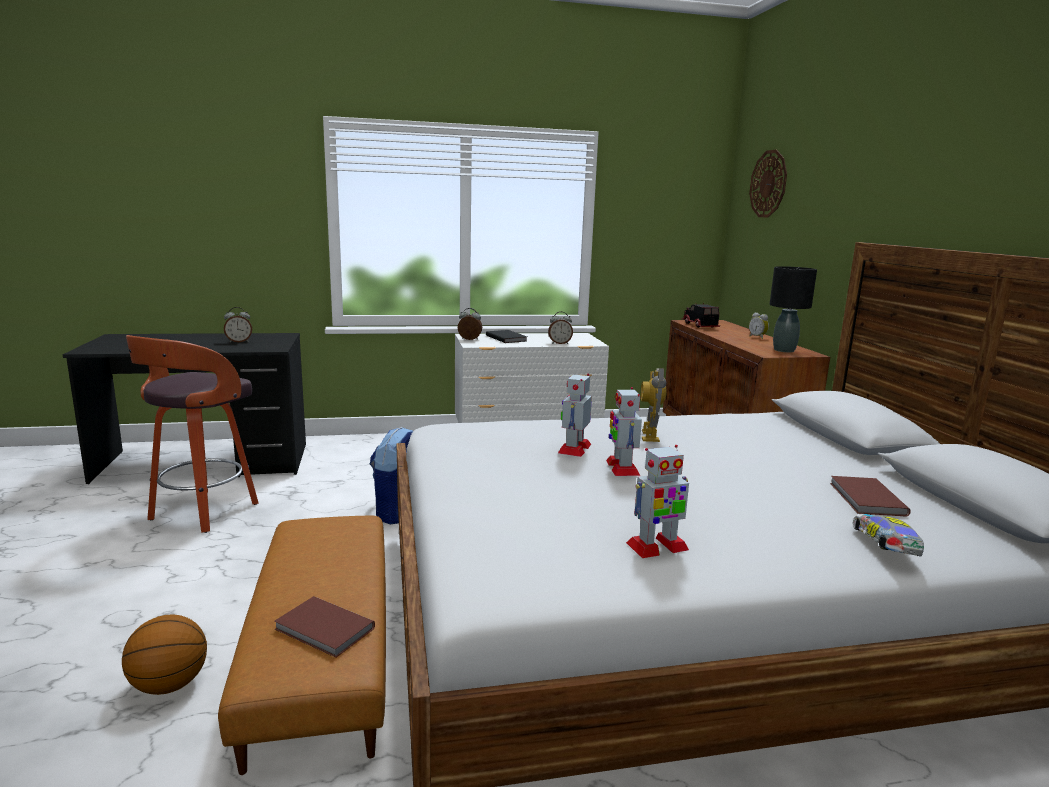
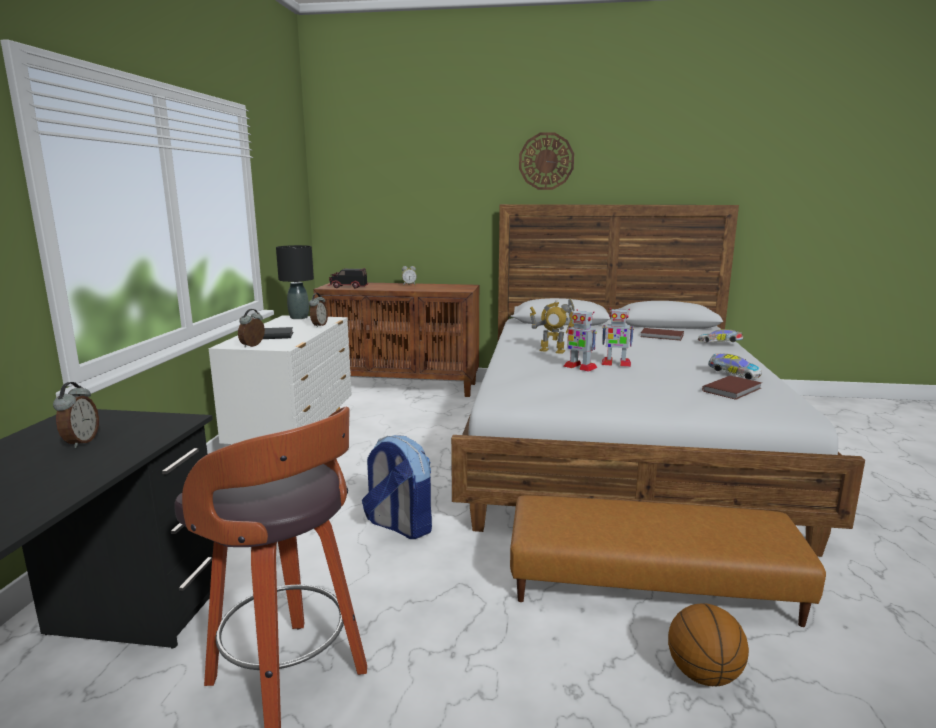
camera: 70 degrees left, 0 degrees up
(324, 630) = (729, 522): brown book -> brown book (733, 390)
(656, 547) = (732, 374): toy robot -> toy car
(768, 184) = (369, 163): wall clock -> wall clock (546, 161)
(783, 350) = (454, 287): black table lamp -> black table lamp (298, 317)

